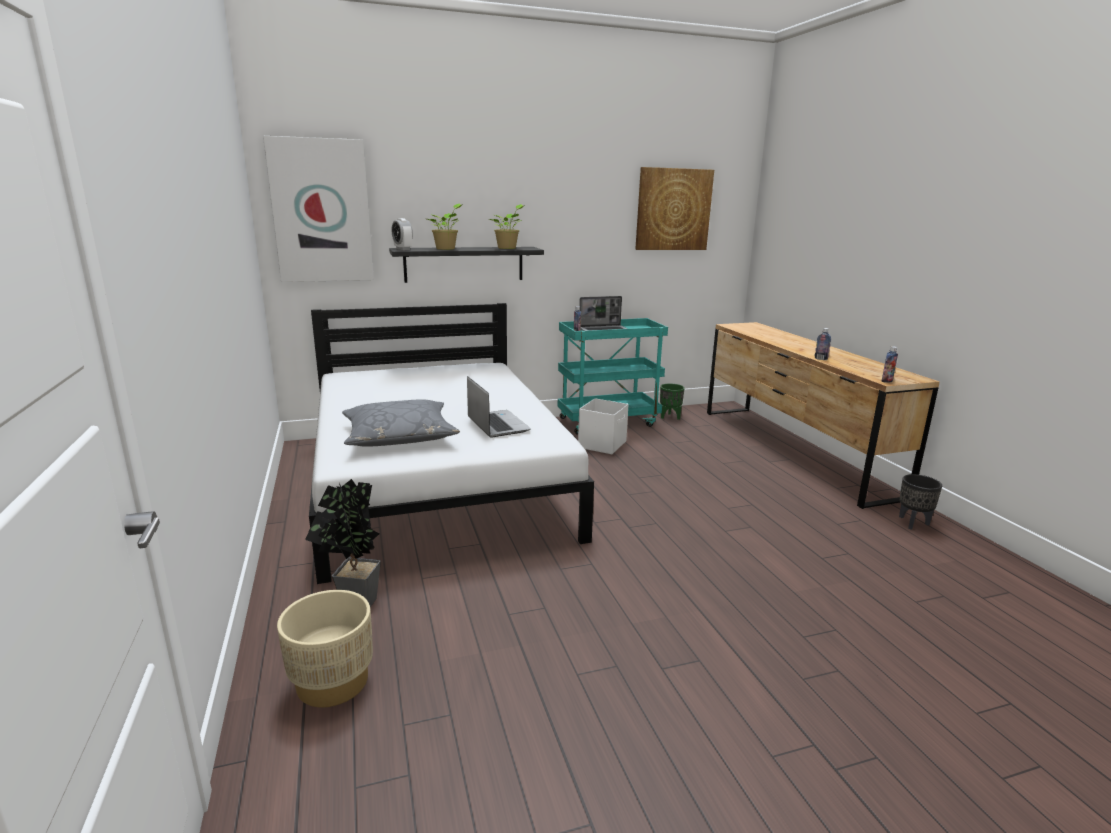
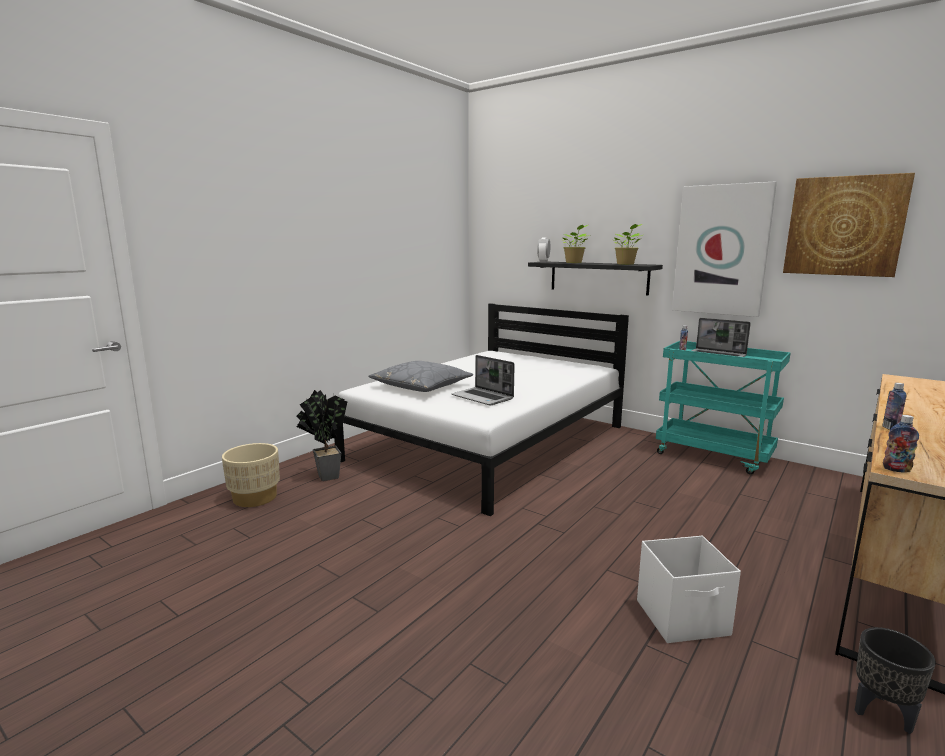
camera: 55 degrees right, 5 degrees down
(321, 211) = (504, 233): picture -> picture (721, 250)
(496, 425) = (483, 397): laptop -> laptop turned 105 degrees clockwise
(603, 444) = (663, 468): white storage box -> white storage box (683, 618)
(669, 417) = (797, 475): green planter -> none

